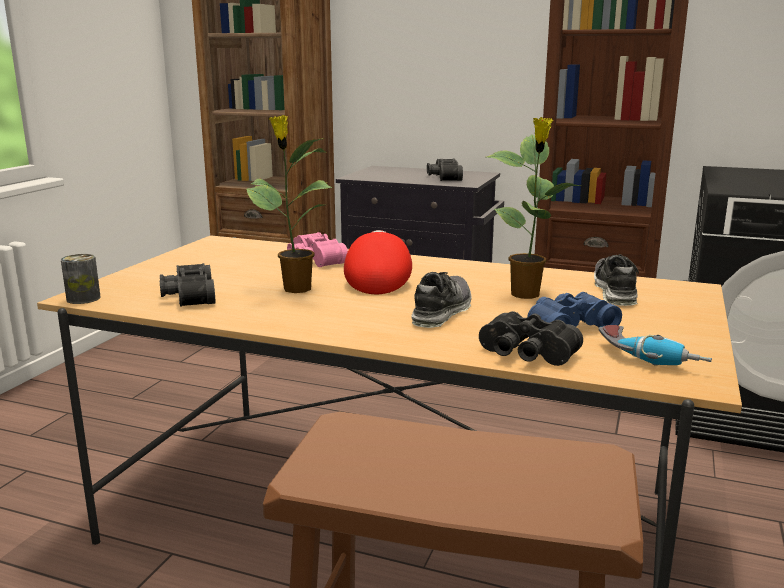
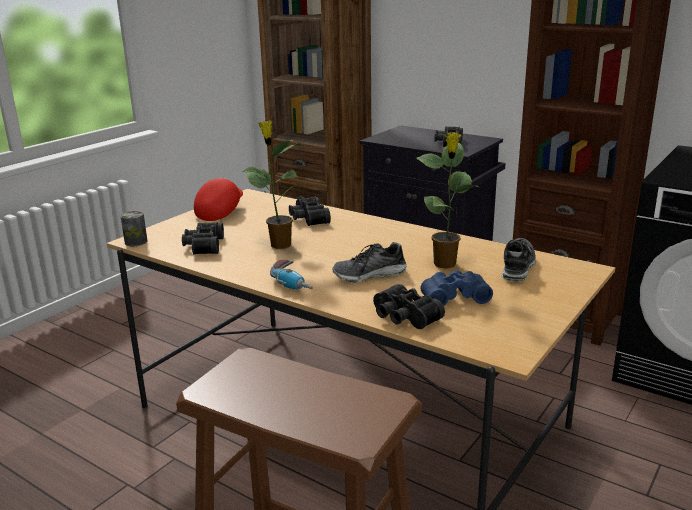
camera: 15 degrees right, 5 degrees up
(313, 260) = (307, 219): pink binoculars -> black binoculars
(377, 281) = (341, 243): red cap -> red cap (220, 211)
(441, 312) = (369, 275): shoe -> shoe turned 150 degrees counterclockwise
(650, 358) = (492, 330): power drill -> power drill (293, 283)

